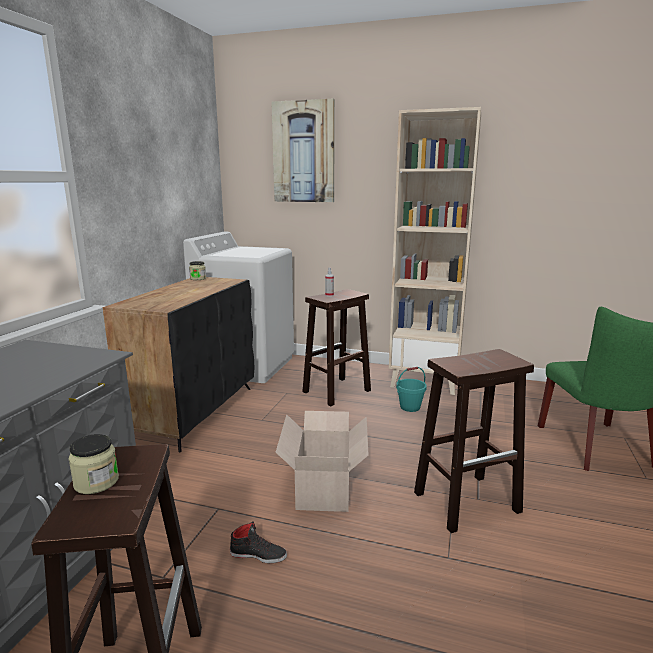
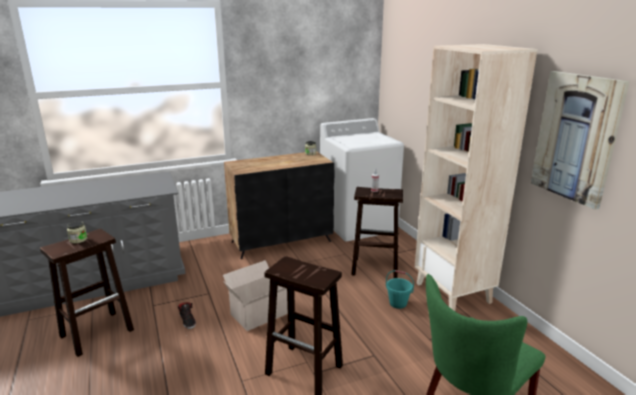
camera: 50 degrees right, 5 degrees up
(304, 152) = (421, 63): picture -> picture (576, 138)

